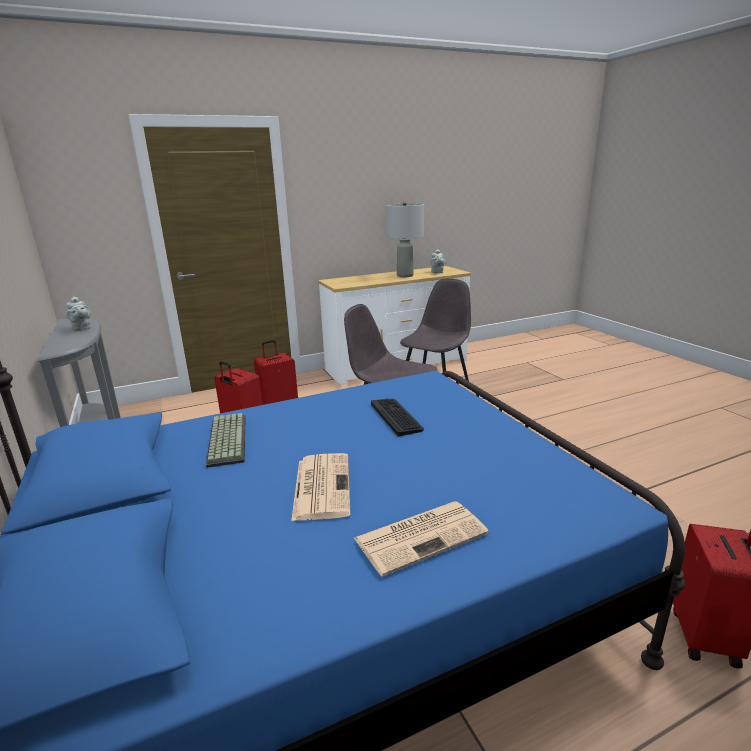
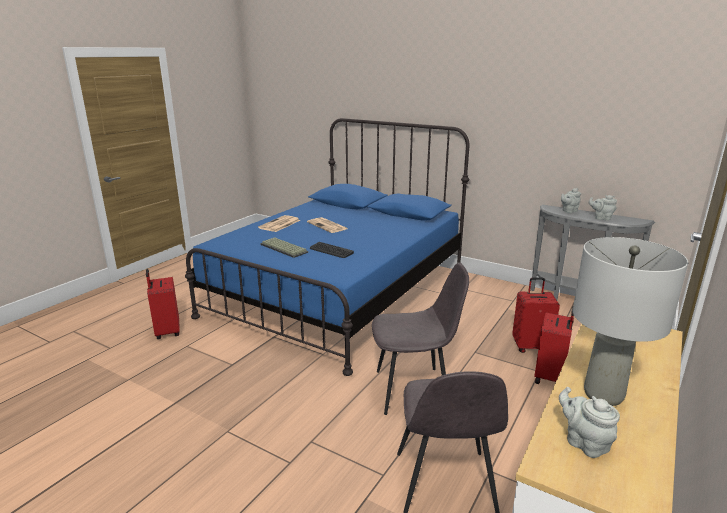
camera: 145 degrees right, 0 degrees up
(66, 341) = (568, 211): none -> grey teapot
(226, 439) = (392, 227): keyboard -> keyboard (285, 248)

